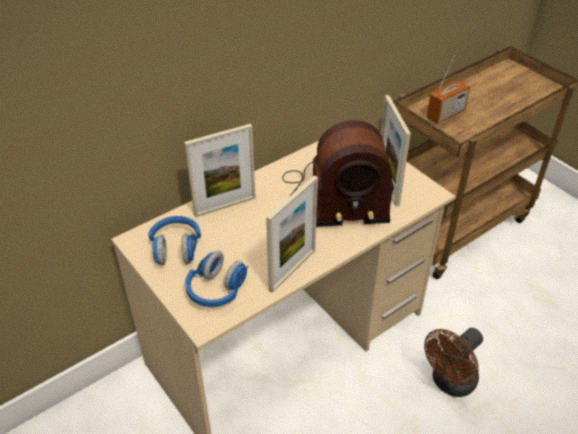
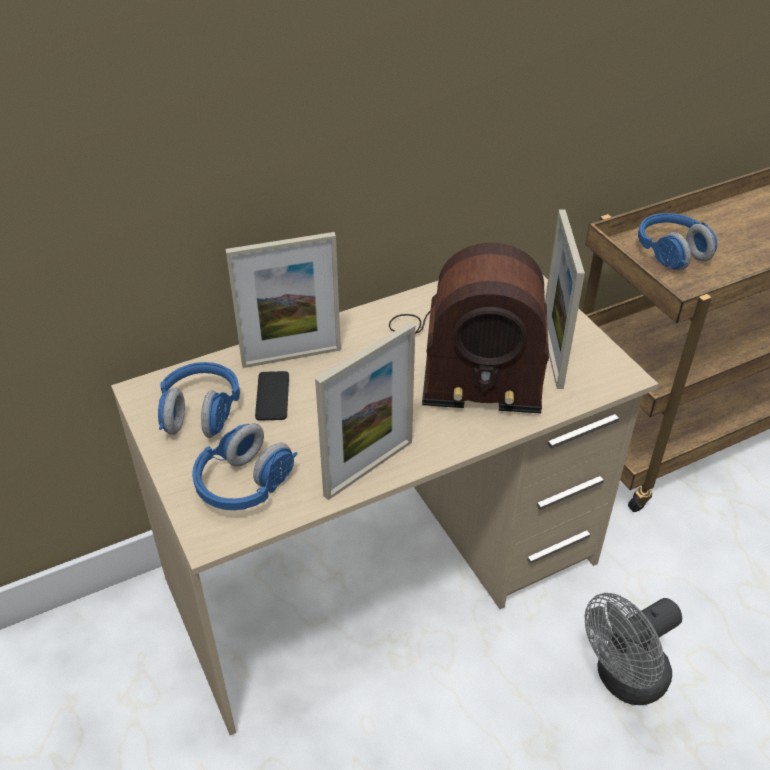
camera: 10 degrees right, 0 degrees up
(219, 233) = (272, 396): none -> phone
(445, 114) = (671, 254): radio -> blue headphones
(449, 383) = (623, 680): brown fan -> grey fan

